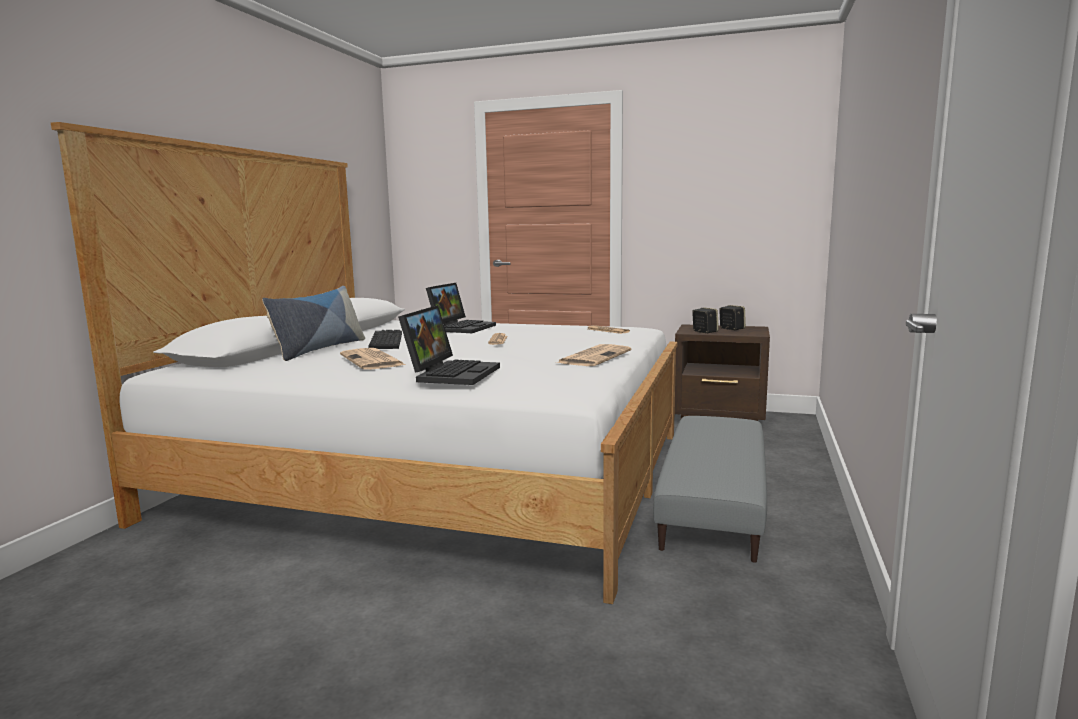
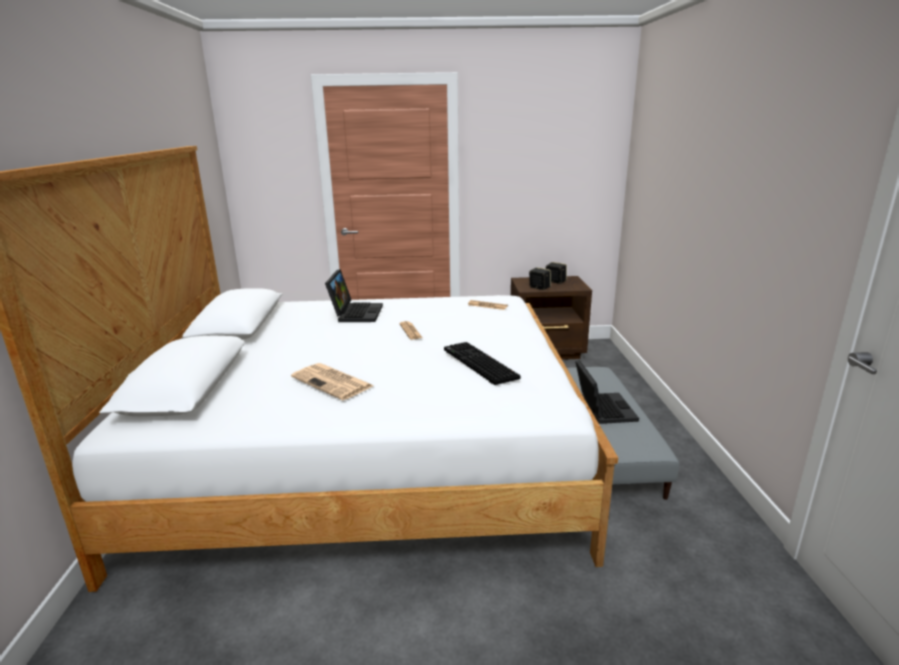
camera: 20 degrees left, 10 degrees up
(319, 349) = (251, 366): pillow -> none
(384, 341) = (305, 345): keyboard -> keyboard (478, 364)
(451, 373) = (438, 398): laptop -> laptop (602, 408)
(594, 357) = (521, 350): newspaper -> none

